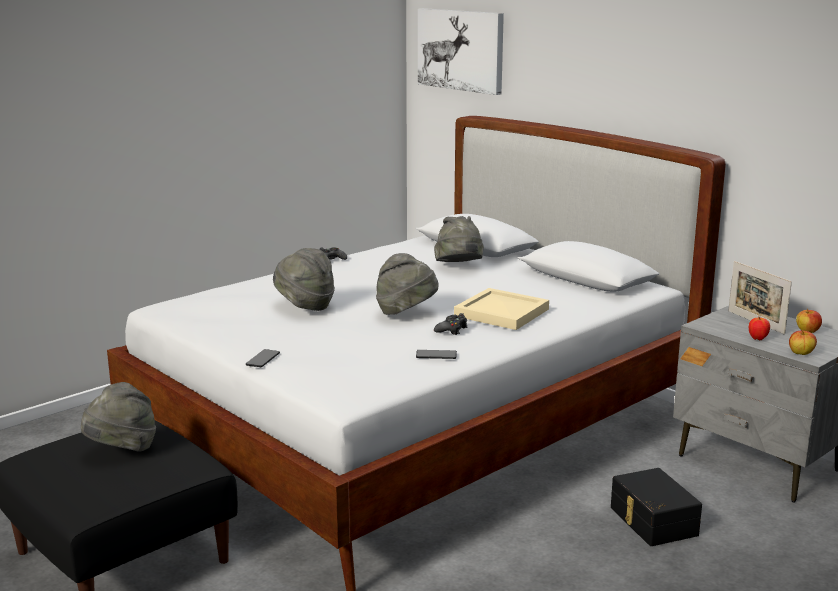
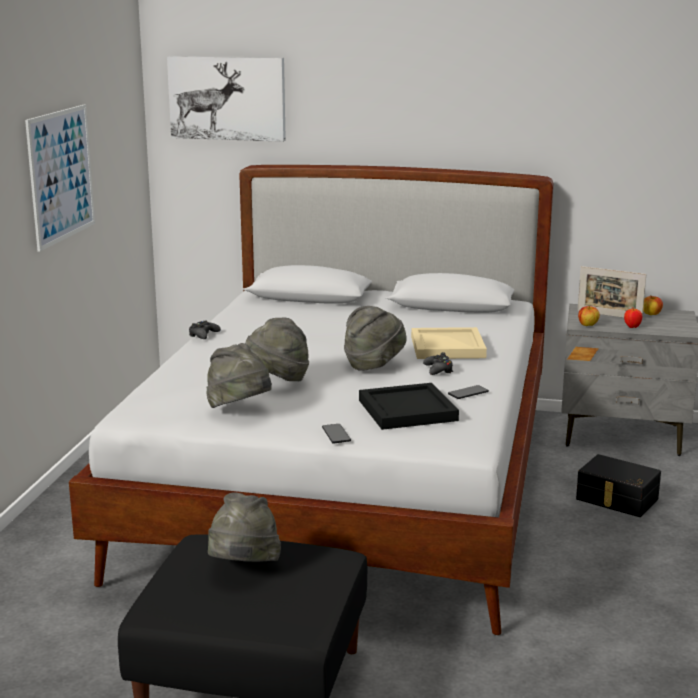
camera: 35 degrees left, 0 degrees up
(259, 104) = (61, 175): none -> picture
(353, 356) = (406, 411): none -> black tray
(459, 267) = (334, 317): grey hat -> grey hat (240, 410)
(801, 353) = (675, 331): apple -> apple (587, 325)

